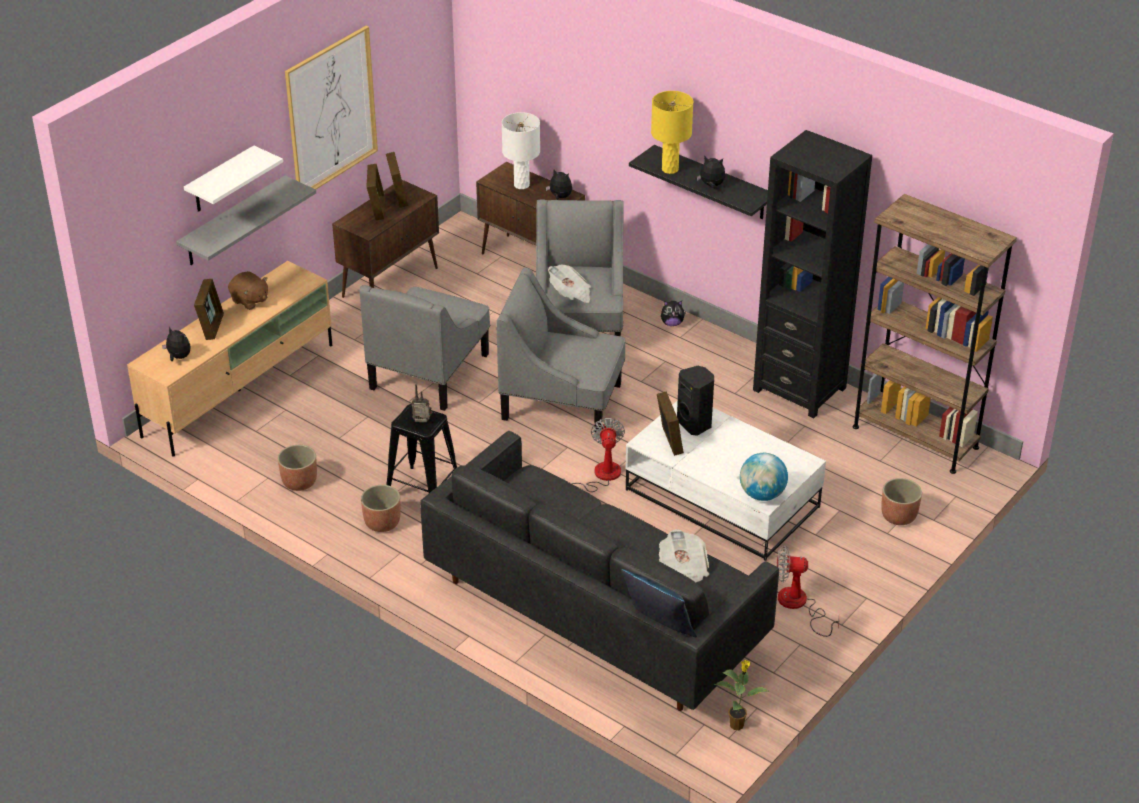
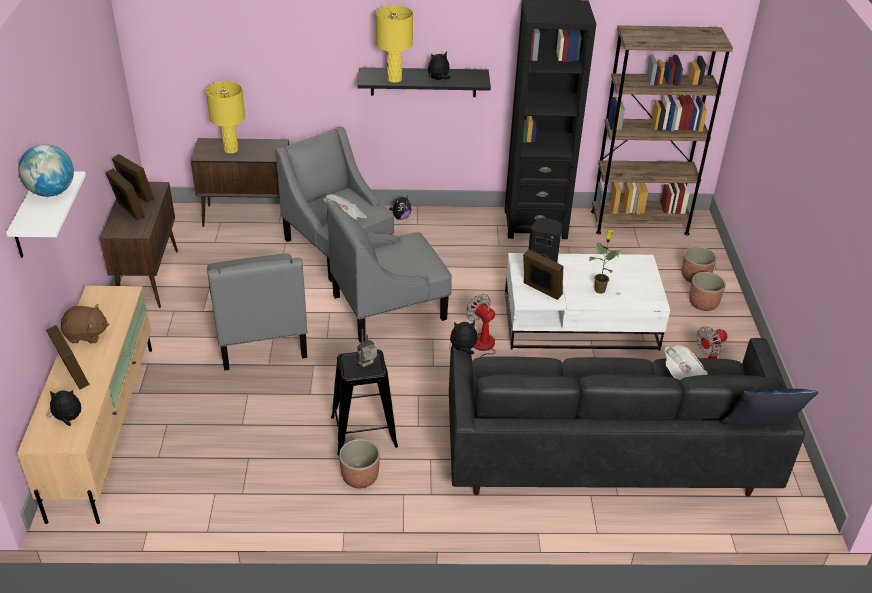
camera: 40 degrees left, 0 degrees up
(233, 222) = (44, 260): grey shelf -> none
(299, 482) = (248, 481): planter -> planter (703, 303)
(331, 111) = (75, 123): picture -> none
(521, 185) = (231, 150): white table lamp -> yellow table lamp
(560, 197) = (272, 147): plush toy -> plush toy (463, 349)
(737, 724) = (794, 481): potted plant -> potted plant (599, 289)
(762, 494) = (647, 297): globe -> globe (52, 192)

